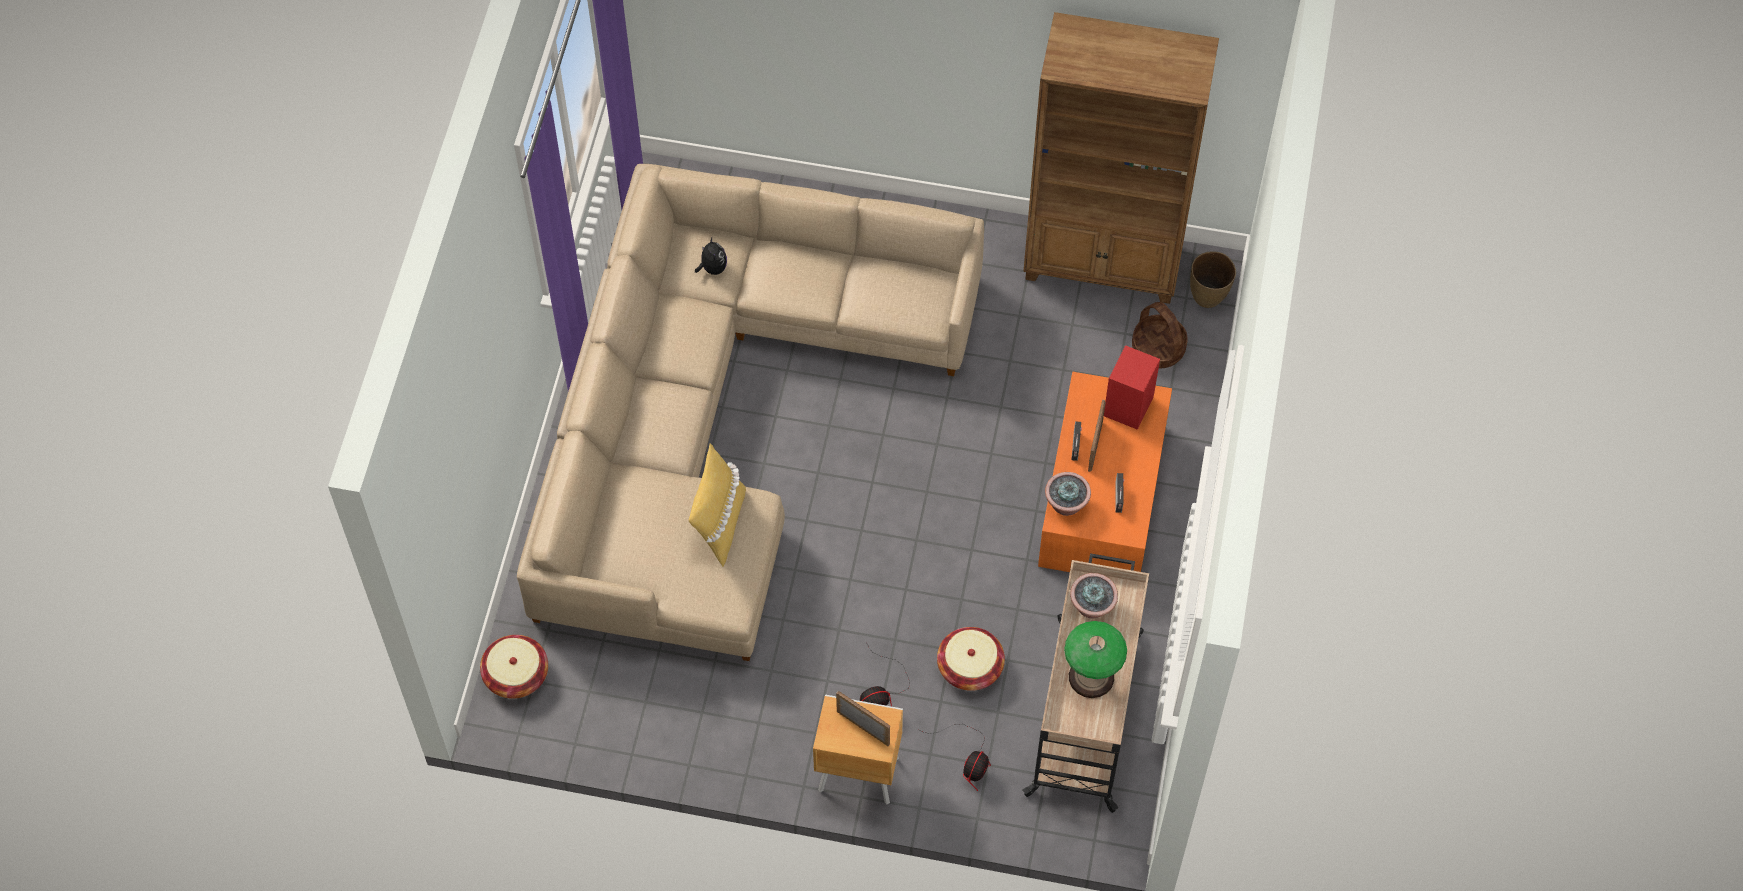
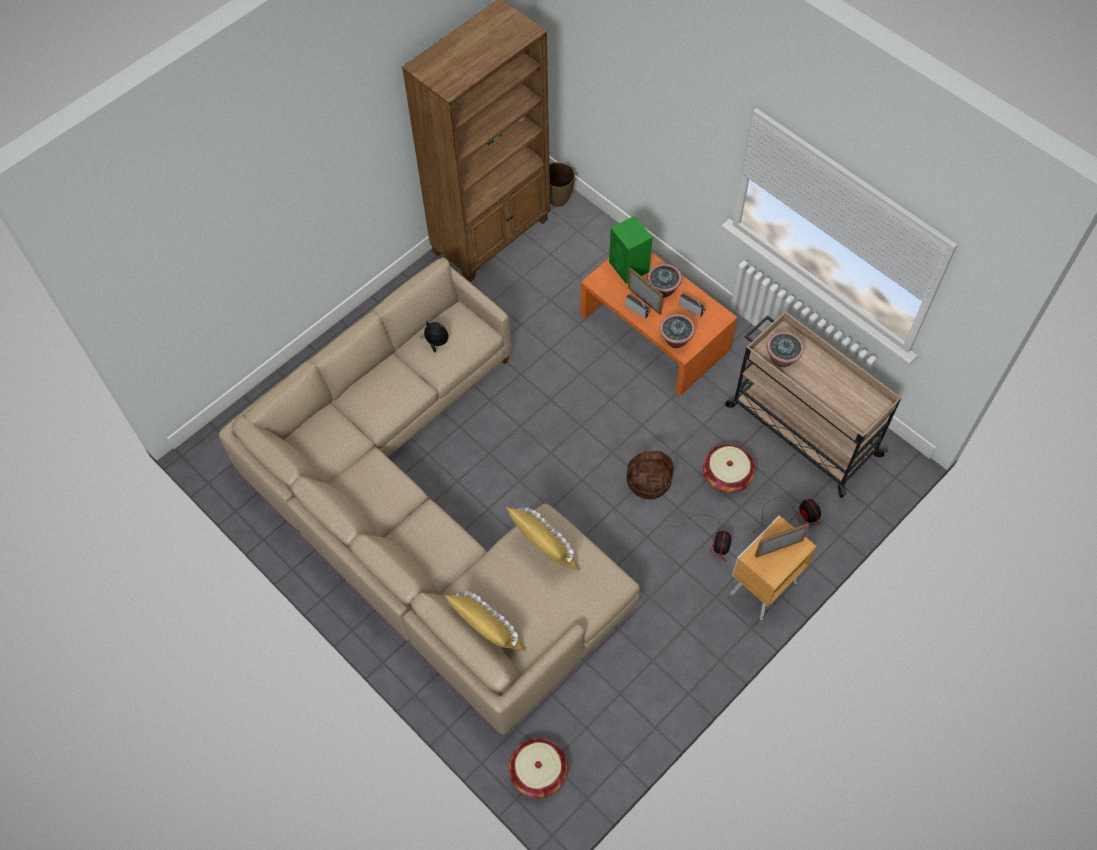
camera: 55 degrees left, 0 degrees up
(596, 527) = (487, 635): none -> yellow pillow
(712, 268) = (336, 439): plush toy -> plush toy (436, 343)
(1091, 676) = (833, 388): table lamp -> none
(1123, 456) = (663, 290): none -> potted plant
(1127, 407) = (629, 267): red speaker -> green speaker
(1158, 348) = (574, 243): basket -> basket (648, 481)

